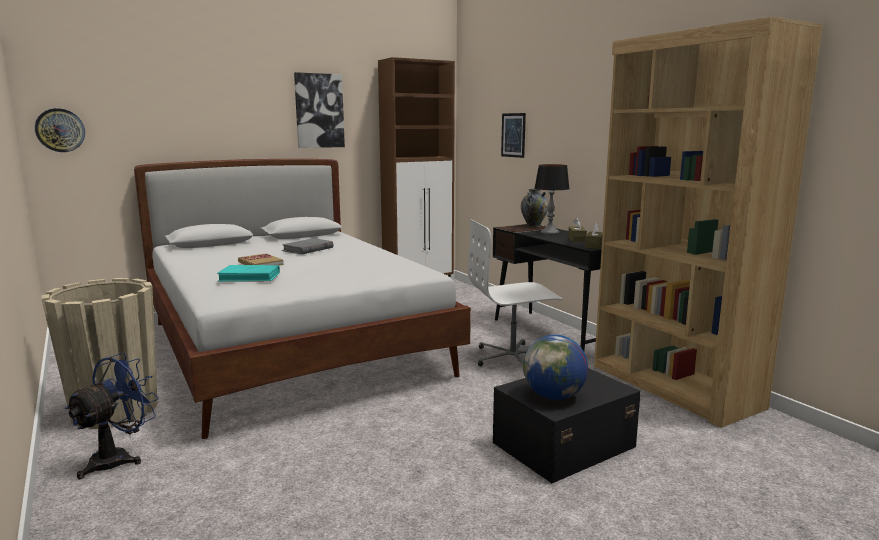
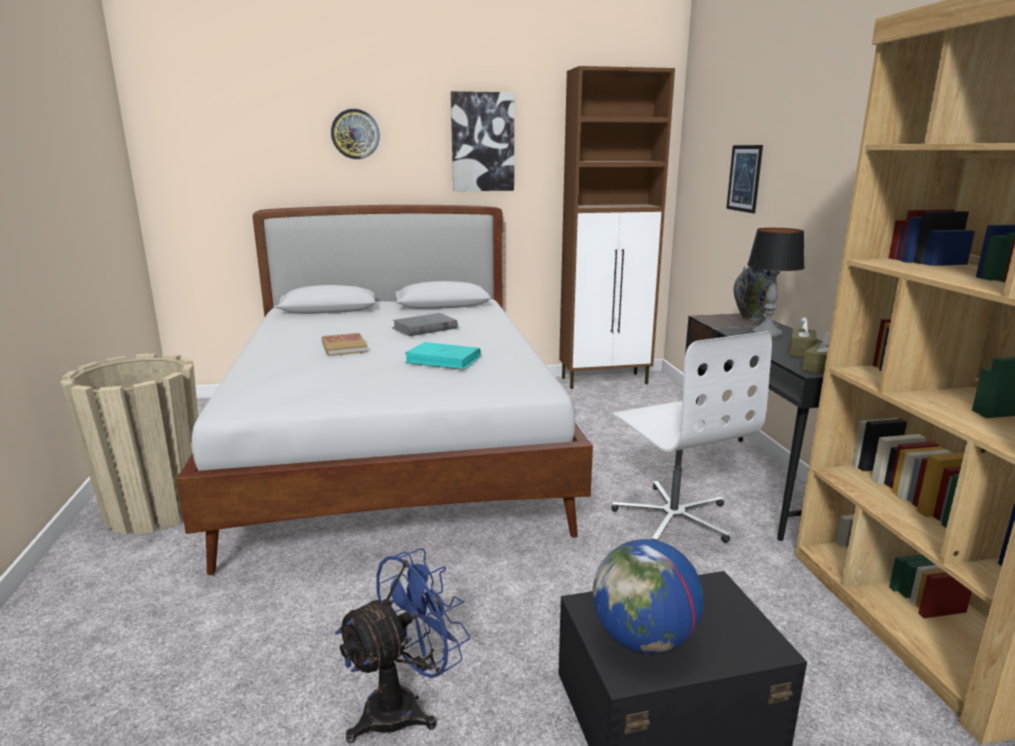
camera: 20 degrees right, 5 degrees up
(60, 130) = (175, 168): wall clock -> wall clock (355, 134)
(118, 458) = (107, 583): blue fan -> blue fan (404, 706)
(250, 277) = (306, 369): turquoise book -> turquoise book (443, 360)
(513, 358) = (673, 517): white office chair -> white office chair turned 120 degrees counterclockwise

